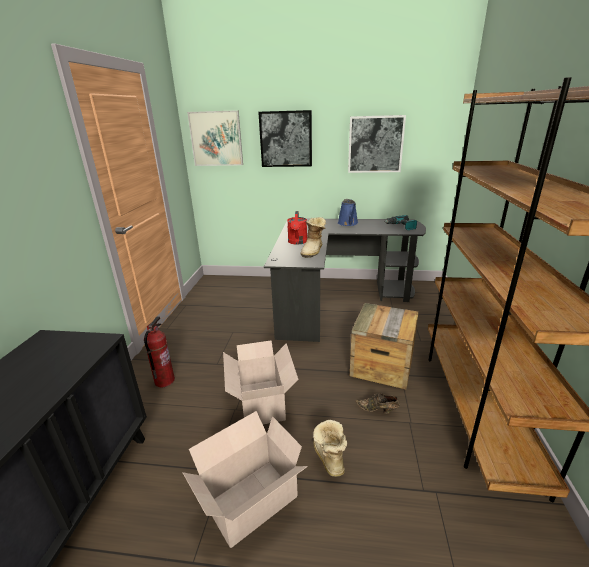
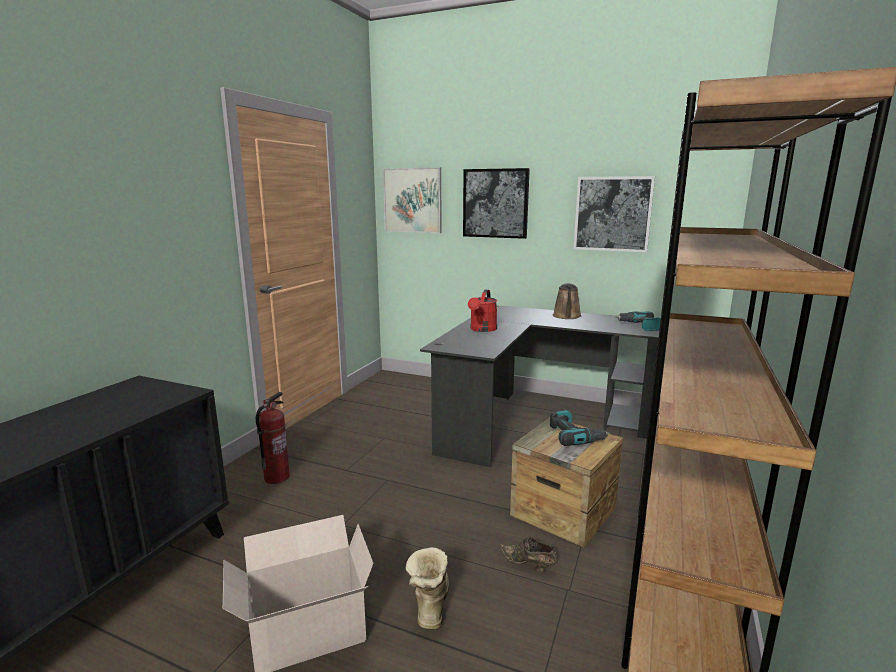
camera: 15 degrees right, 10 degrees down
(262, 401) = (379, 521): cardboard box -> none
(313, 251) = (495, 340): boot -> none
(348, 223) = (567, 316): blue watering can -> brown watering can
(388, 316) = (575, 436): none -> power drill

